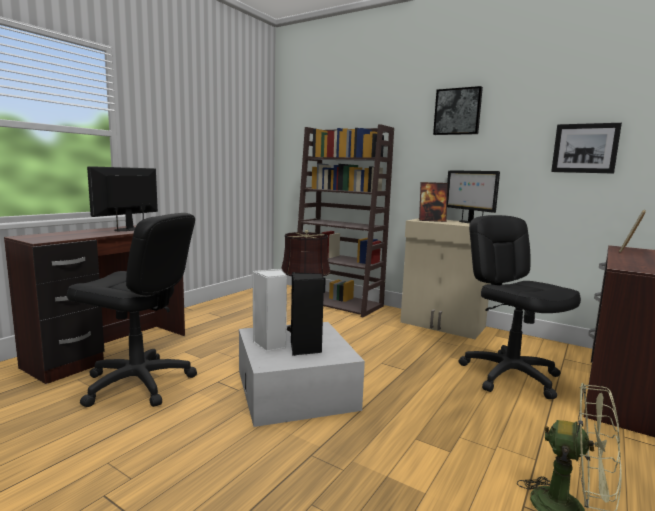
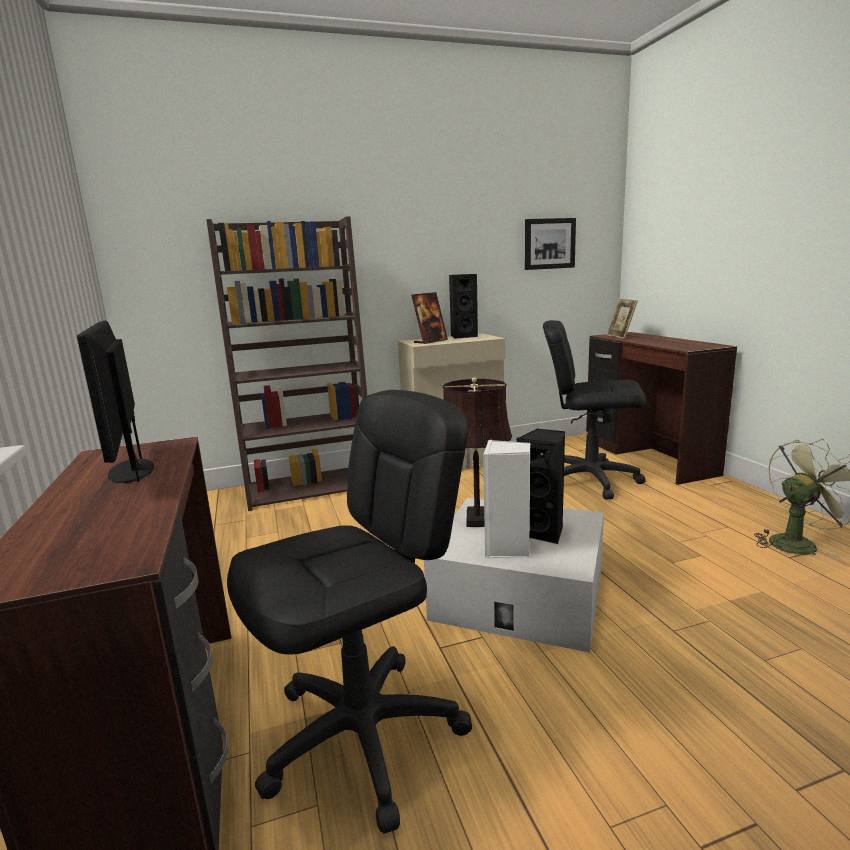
camera: 50 degrees left, 5 degrees up
(457, 112) = (422, 201): picture -> none
(469, 222) = (462, 336): monitor -> black speaker

